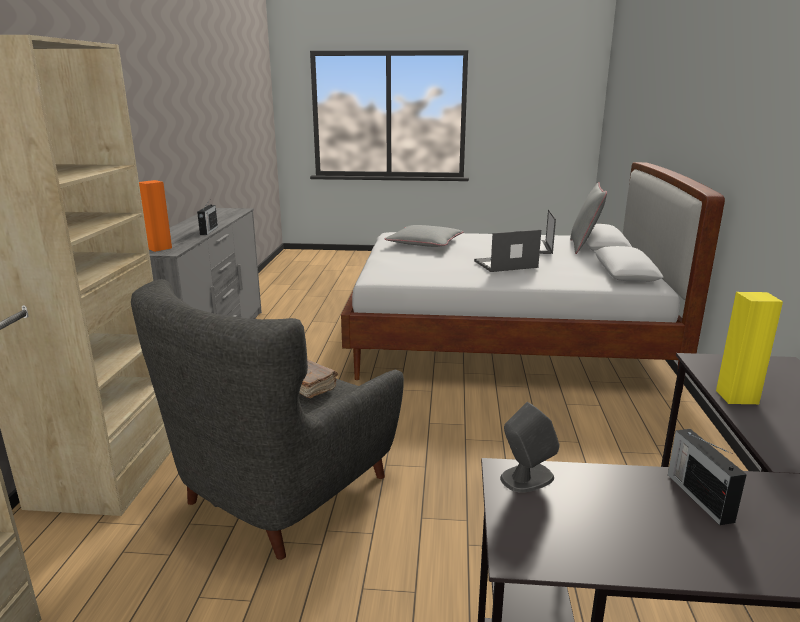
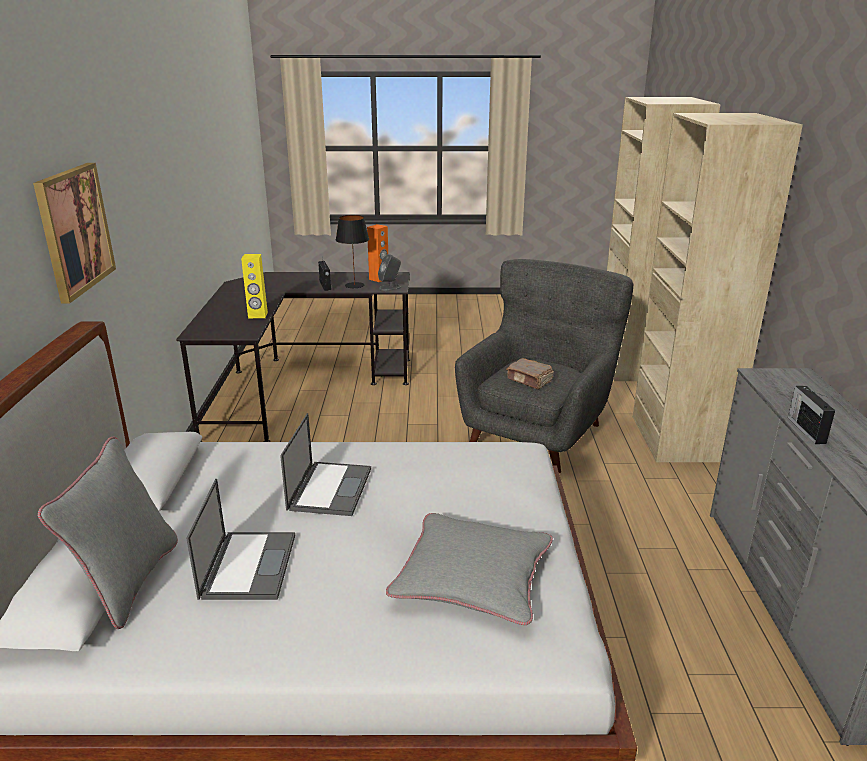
camera: 175 degrees right, 5 degrees up
(159, 248) = (786, 381): orange speaker -> orange speaker (379, 279)
(505, 264) = (330, 488): laptop -> laptop turned 60 degrees counterclockwise
(623, 494) = (354, 285): none -> black table lamp
(754, 129) = (74, 230): none -> picture

